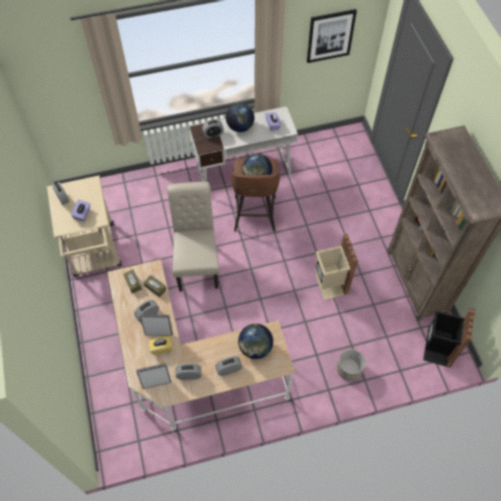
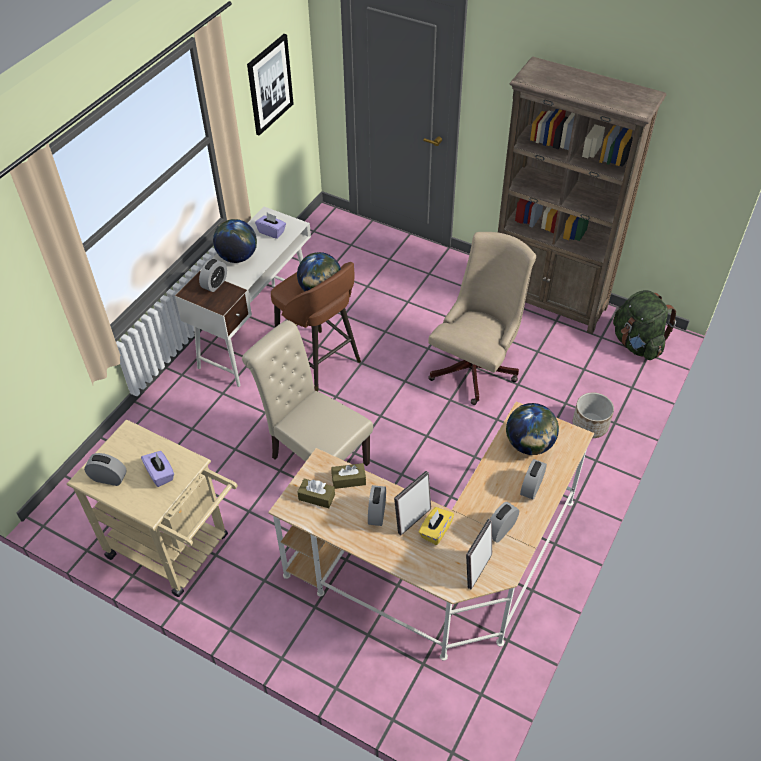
camera: 45 degrees left, 10 degrees down
(330, 284) = (477, 366): beige trash can -> beige office chair
(436, 349) = (637, 344): black trash can -> green backpack

